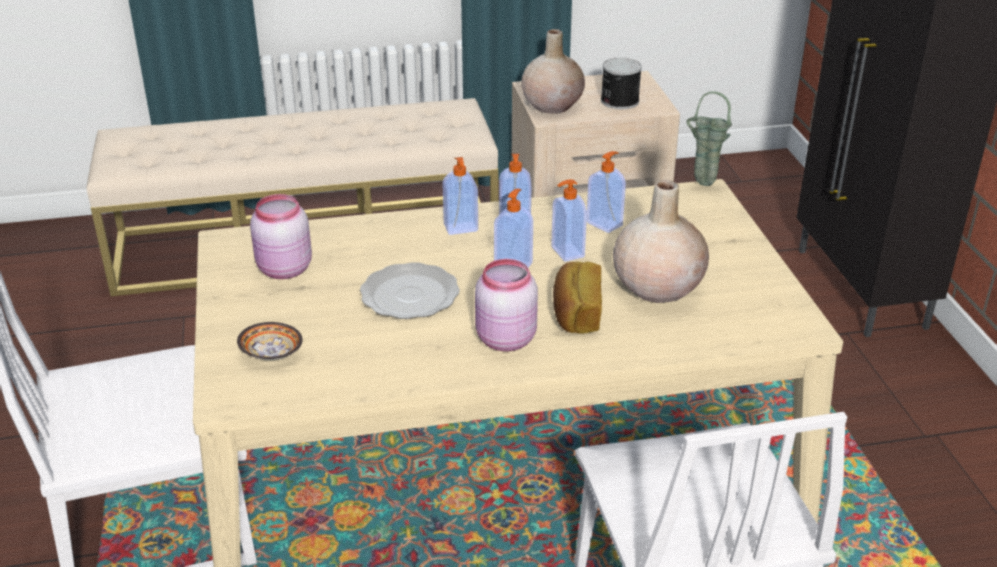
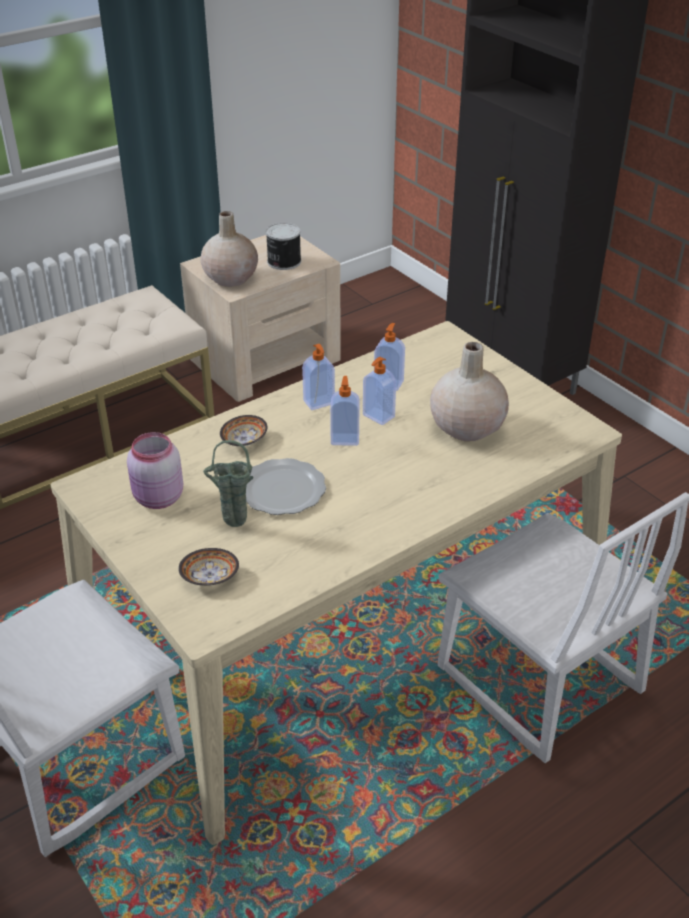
camera: 25 degrees left, 5 degrees up
(409, 240) = (244, 441): none -> bowl
(461, 228) = (279, 418): soap dispenser -> none
(504, 339) = (385, 506): pink jar -> none
(576, 314) = (423, 468): bread -> none
(701, 184) = (436, 329): green vase -> green vase (232, 525)

